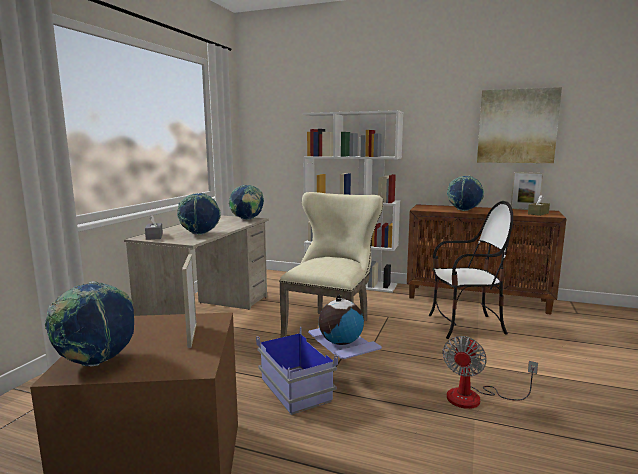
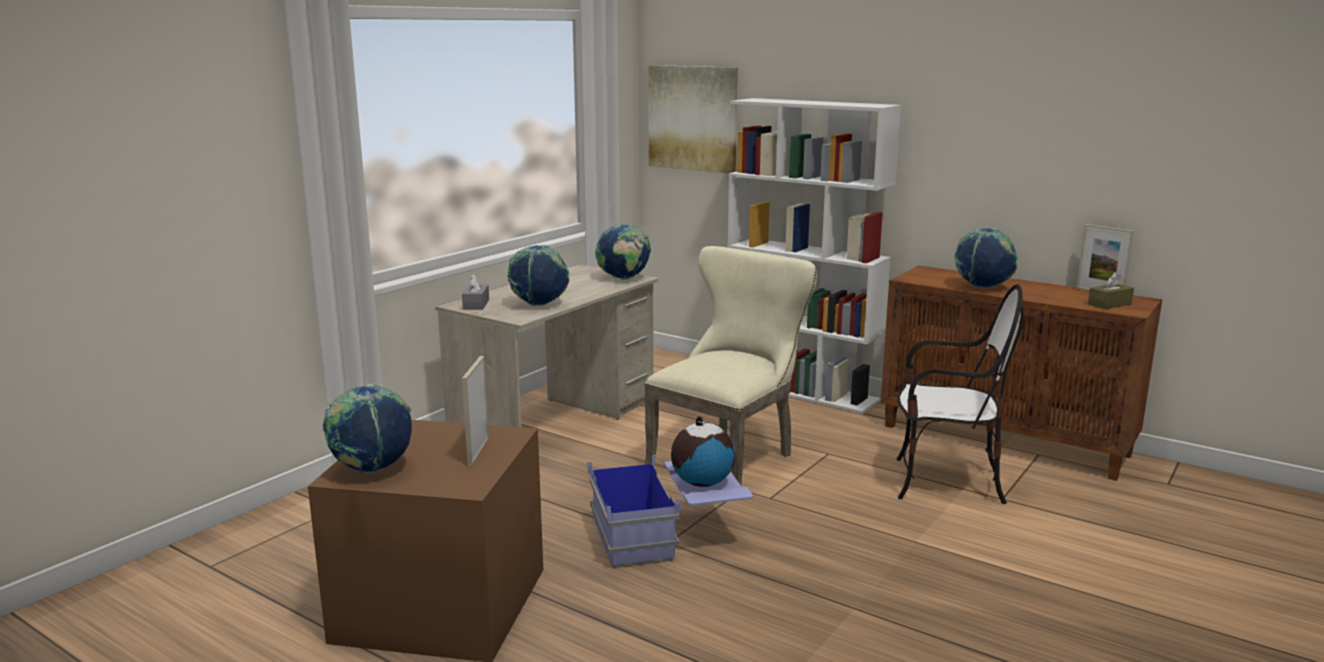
camera: 15 degrees right, 5 degrees up
(475, 398) = (876, 584): fan -> none
(517, 126) = (1097, 143): picture -> picture (693, 118)

